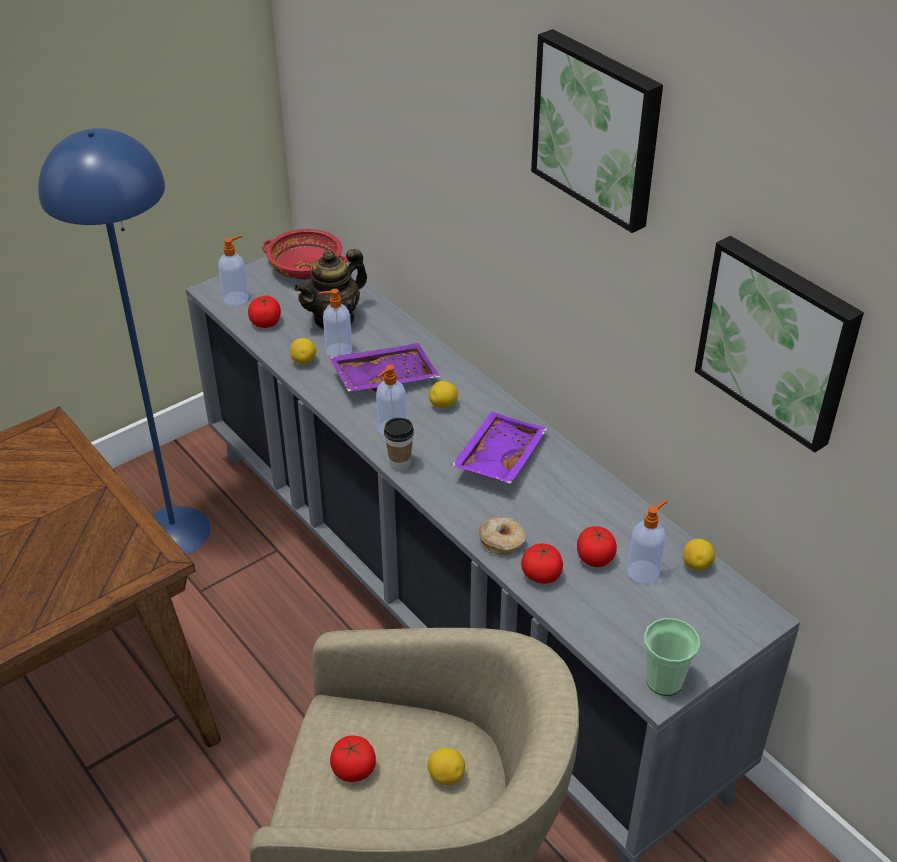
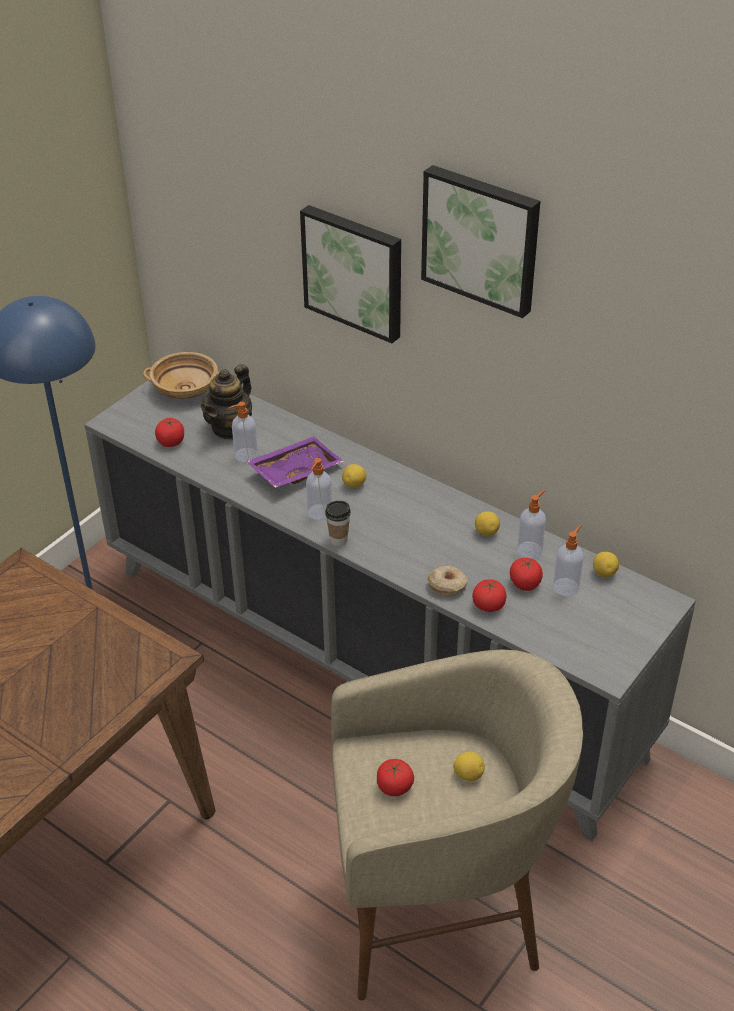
camera: 15 degrees left, 0 degrees up
(237, 298) = (135, 425): soap dispenser -> soap dispenser (530, 549)
(304, 361) = (219, 469): lemon -> lemon (486, 532)
(306, 269) = (186, 388): red bowl -> beige bowl
(497, 457) = (416, 519): purple tray -> none
(664, 681) = (612, 665): cup -> none
(779, 340) = (658, 384): picture -> picture (355, 271)

